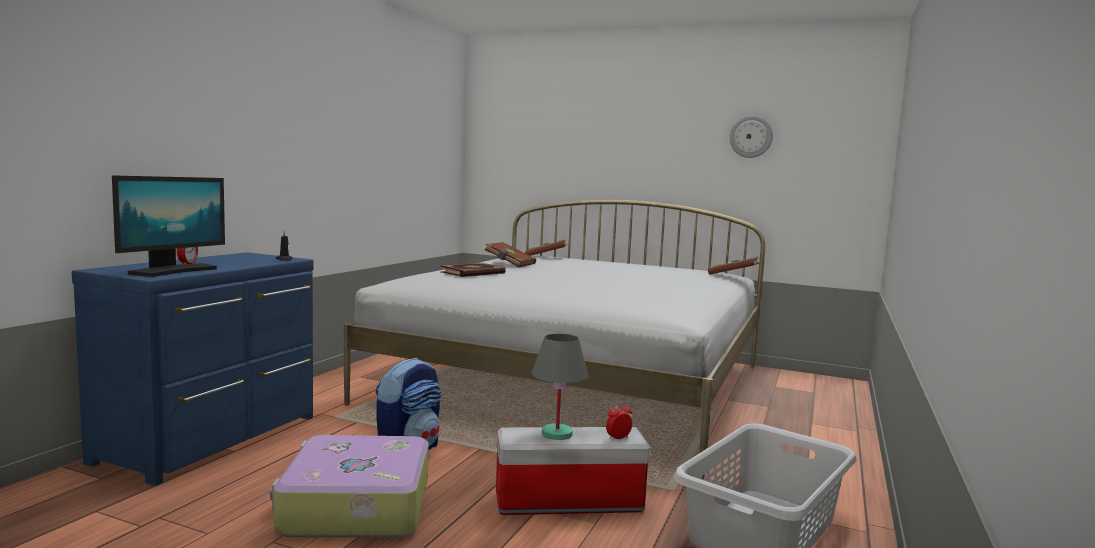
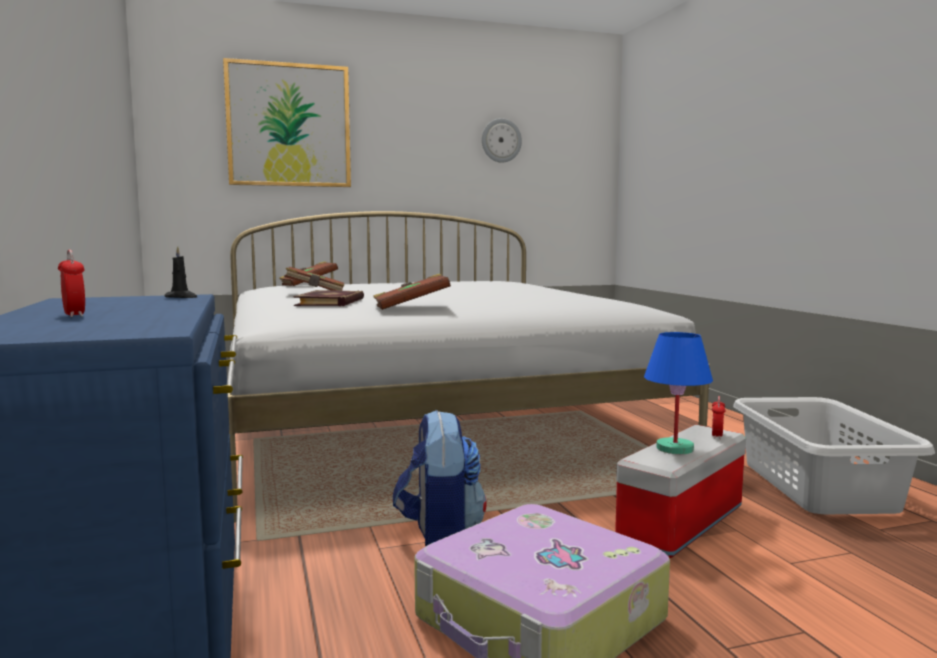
camera: 40 degrees left, 0 degrees up
(173, 271) = (128, 323): monitor -> none
(556, 434) = (674, 448): grey table lamp -> blue table lamp
(564, 128) = (289, 125): none -> picture
(732, 276) = (528, 281): brown book -> brown book (411, 307)

